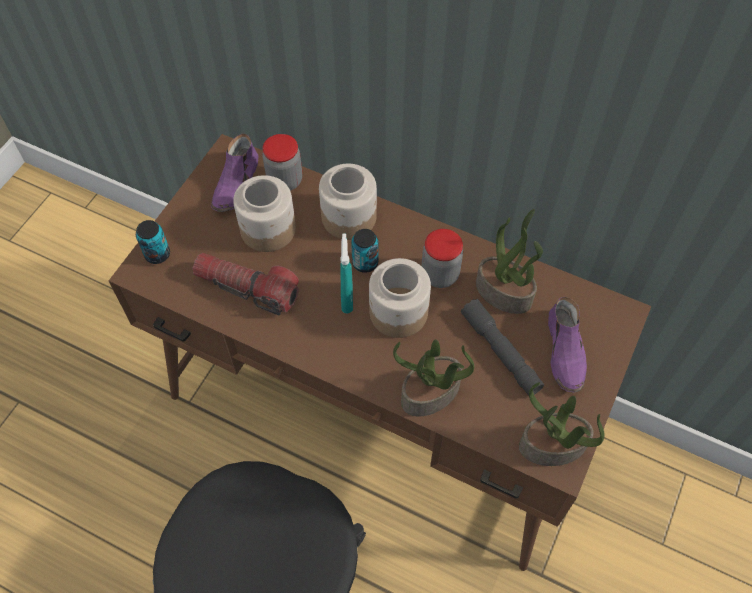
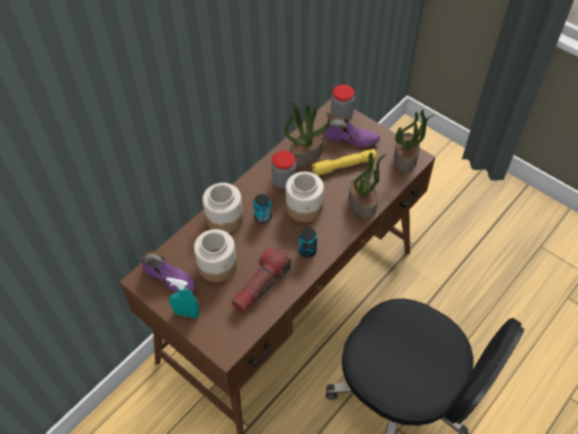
camera: 75 degrees left, 5 degrees down
(157, 254) = (214, 337): can -> can (307, 250)
(285, 180) = (180, 249): jar -> jar (341, 115)
(347, 299) = (286, 231): turquoise spray bottle -> turquoise spray bottle (186, 313)
(500, 352) = (344, 166): grey flashlight -> yellow flashlight

